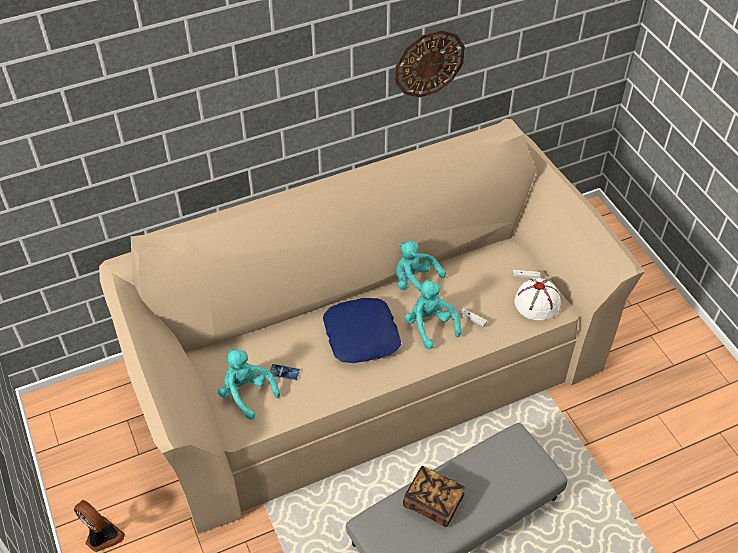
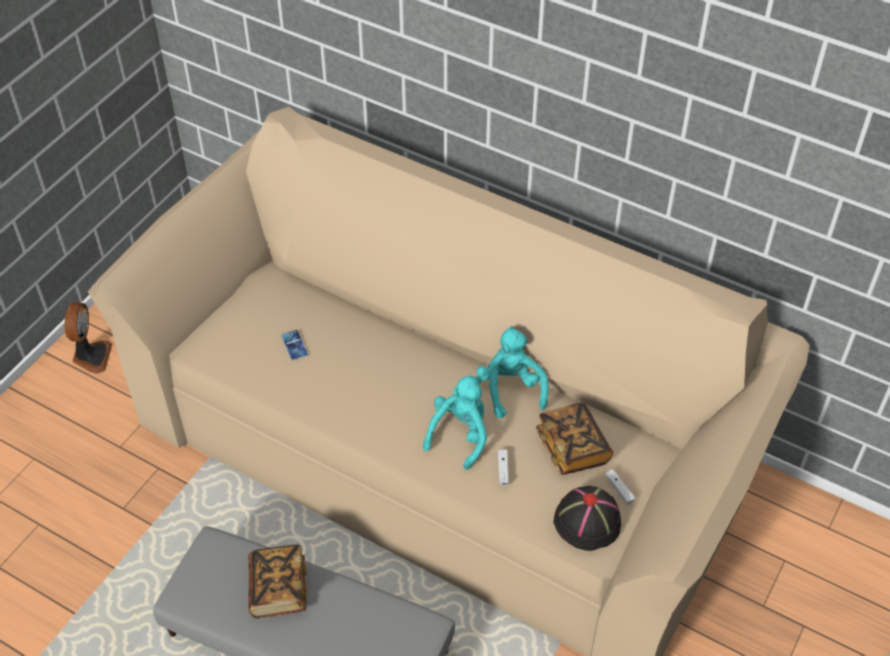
camera: 55 degrees right, 0 degrees up
(246, 393) = (247, 332): turquoise plush toy -> none
(362, 335) = (394, 381): blue pillow -> none
(429, 63) = (687, 151): wall clock -> none
(482, 280) = (572, 448): none -> book
(537, 302) = (588, 522): white hat -> black hat

